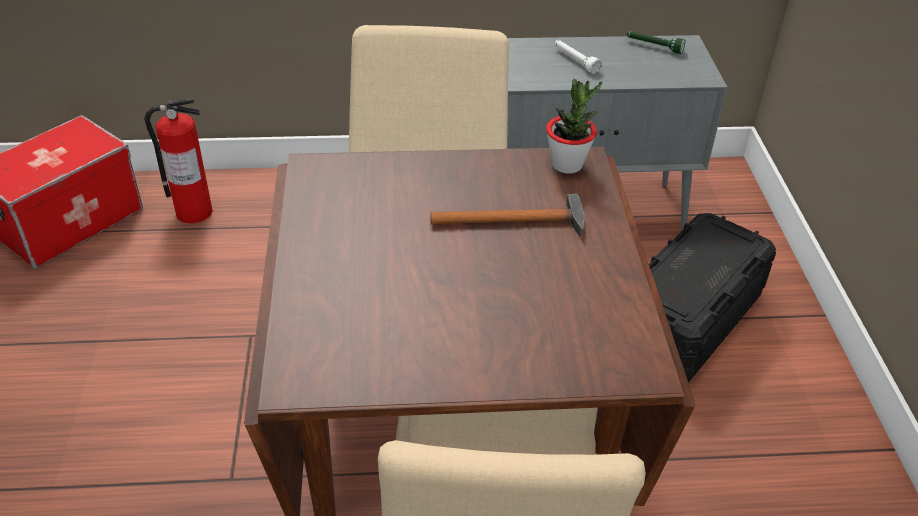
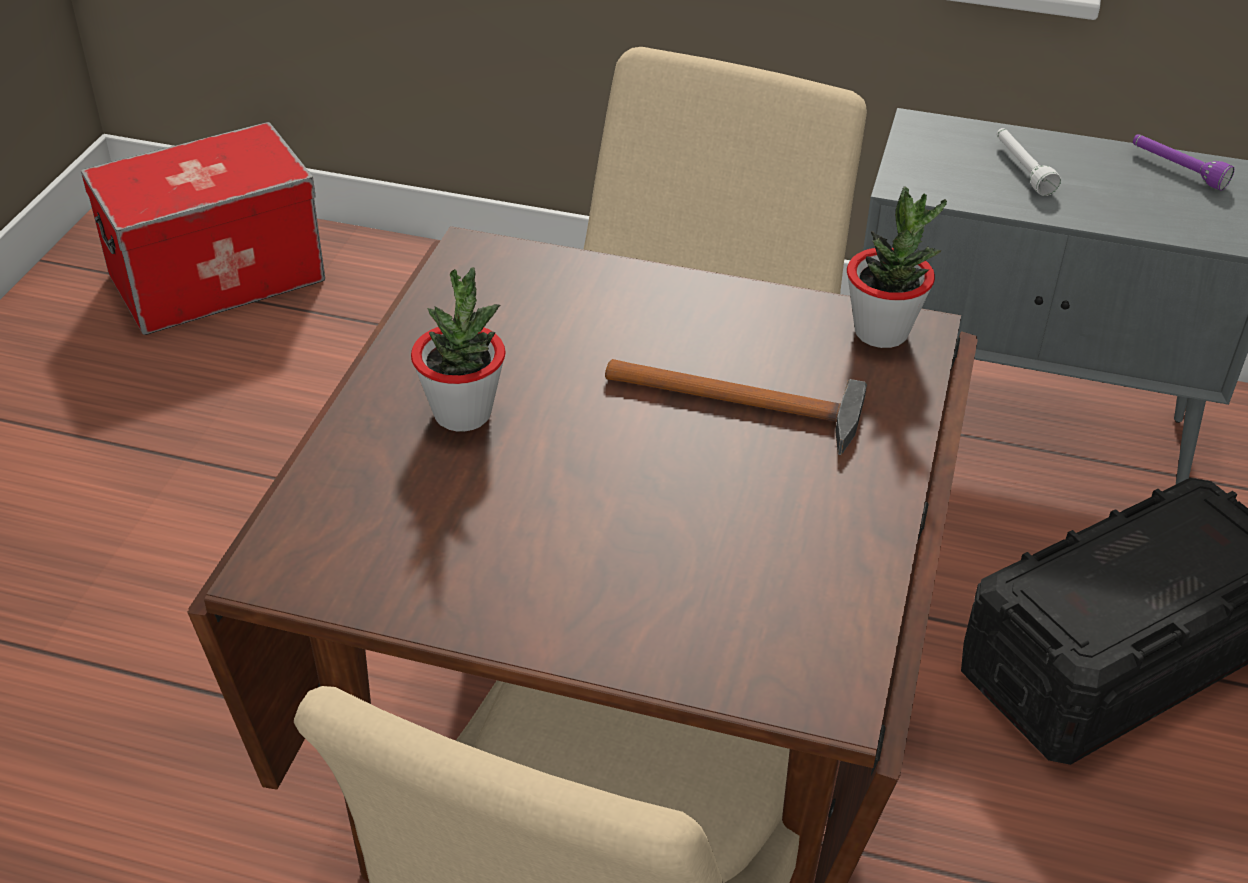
camera: 20 degrees right, 0 degrees up
(193, 212) = (393, 300): fire extinguisher -> none
(357, 263) = (463, 414): none -> potted plant
(653, 46) = (1177, 169): green flashlight -> purple flashlight

